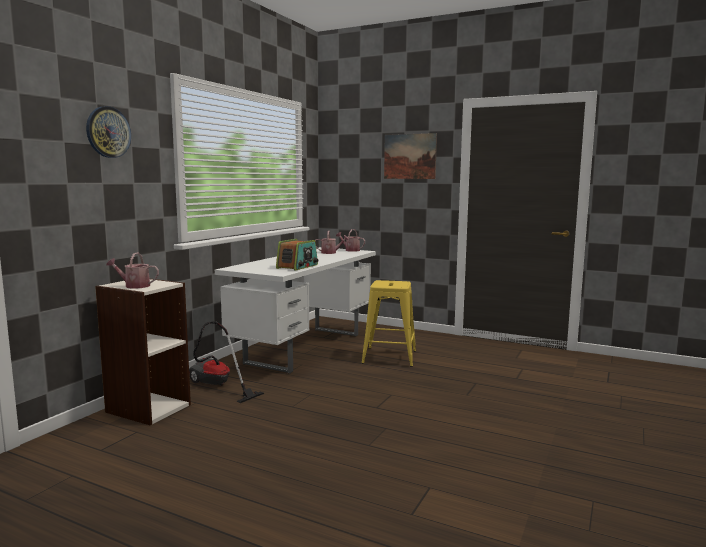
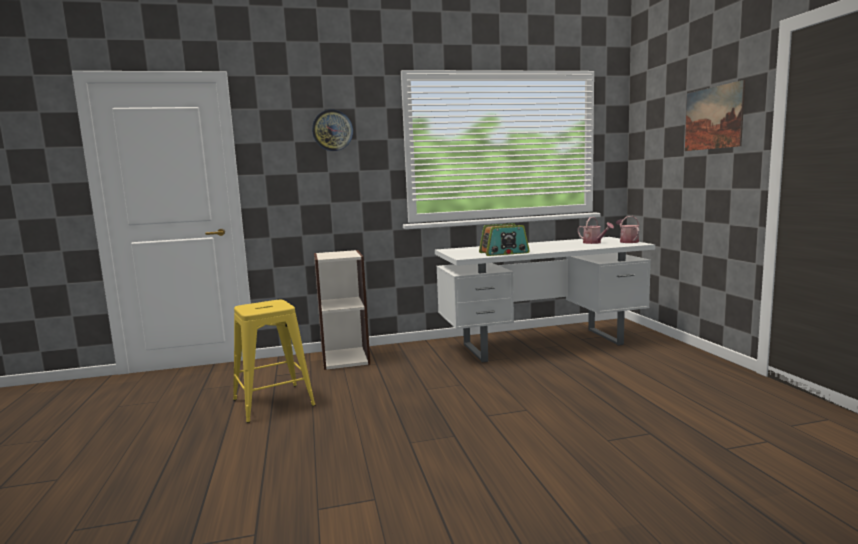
camera: 50 degrees right, 0 degrees up
(134, 286) = (329, 255): watering can -> none
(216, 386) = (411, 356): vacuum cleaner -> none
(389, 357) = (608, 374): yellow stool -> yellow stool (273, 402)

